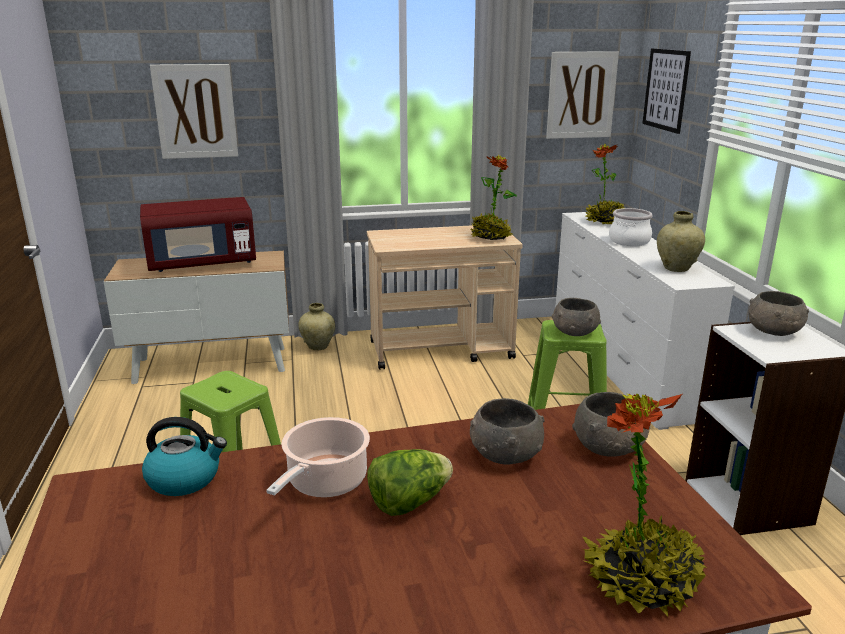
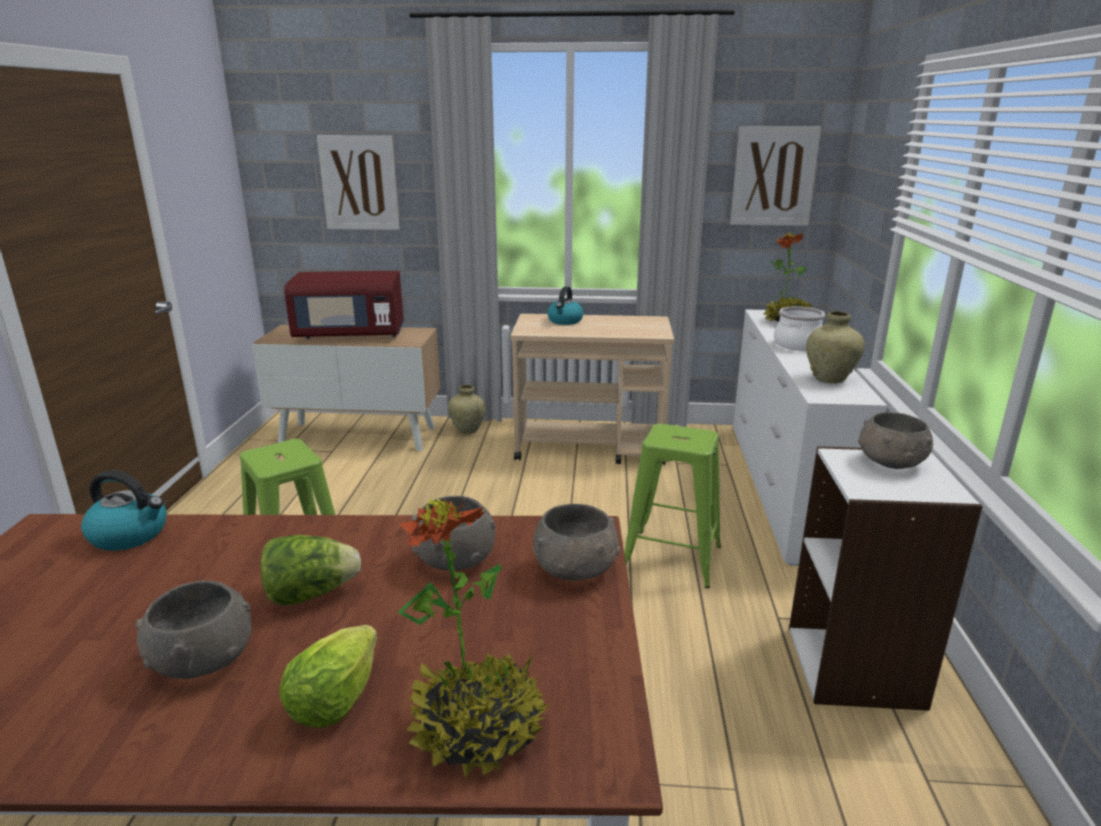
camera: 15 degrees right, 0 degrees up
(324, 482) = (250, 559): cooking pot -> none
(414, 235) = (565, 321): none -> kettle
(491, 237) = (644, 329): potted plant -> none
(510, 583) = (334, 701): none -> lettuce
(574, 332) = (680, 439): grey bowl -> grey bowl (202, 659)
(666, 89) = (866, 171): picture -> none

